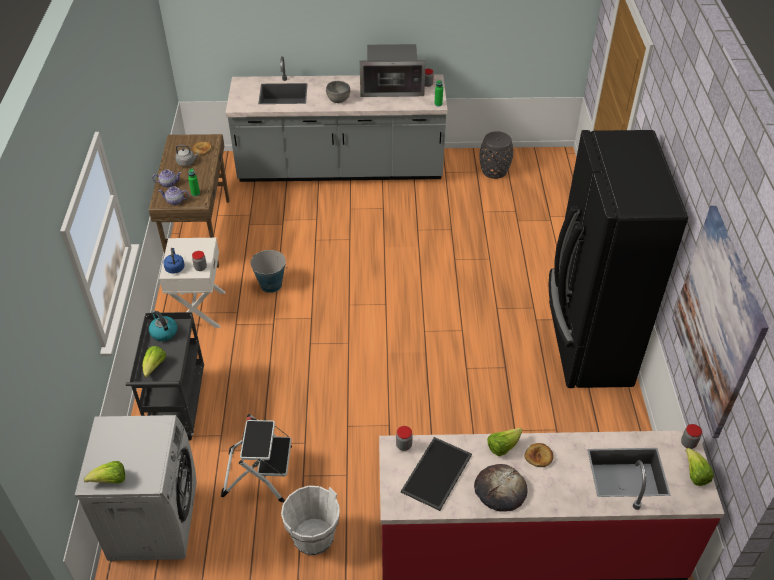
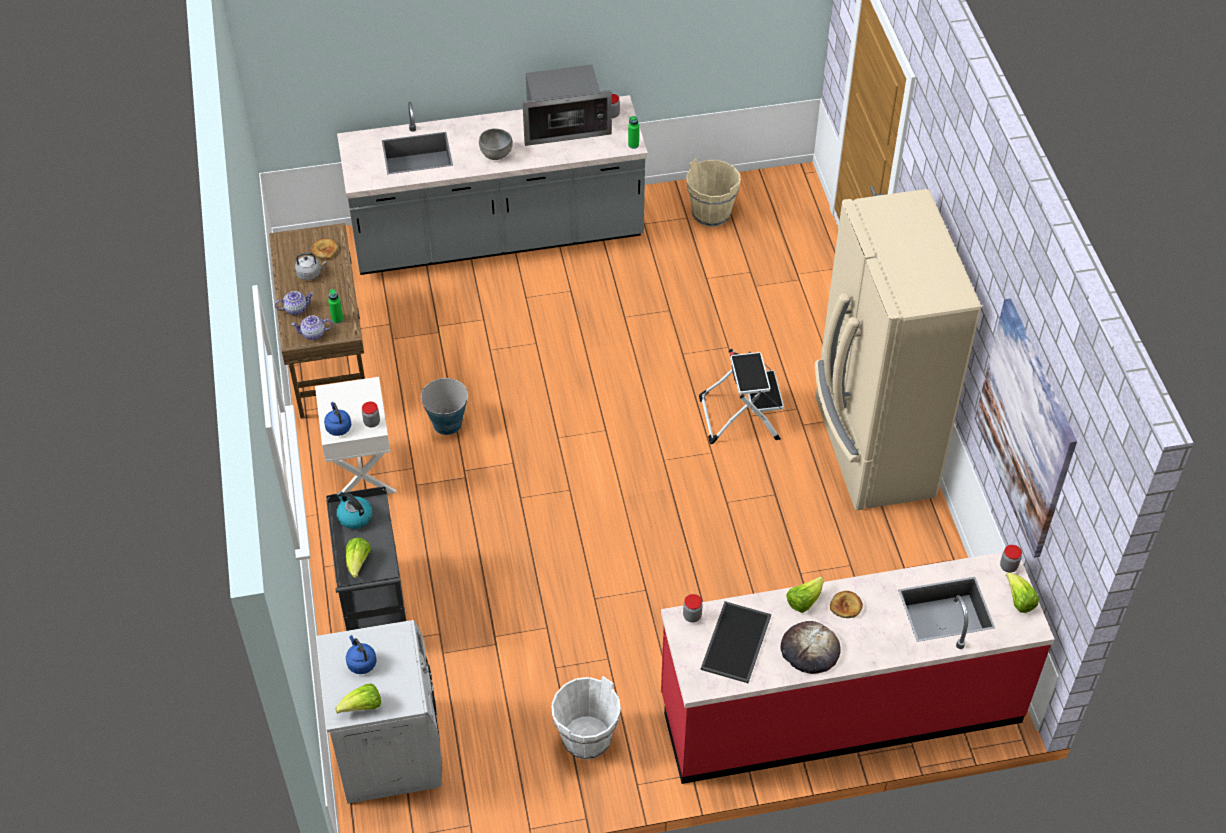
camera: 10 degrees left, 5 degrees up
(122, 443) = (361, 662): none -> blue kettle
(258, 472) = (499, 672): step ladder -> step ladder (741, 415)
(494, 171) = (711, 214): grey stool -> beige bucket
(584, 342) = (868, 447): black fridge -> beige fridge

